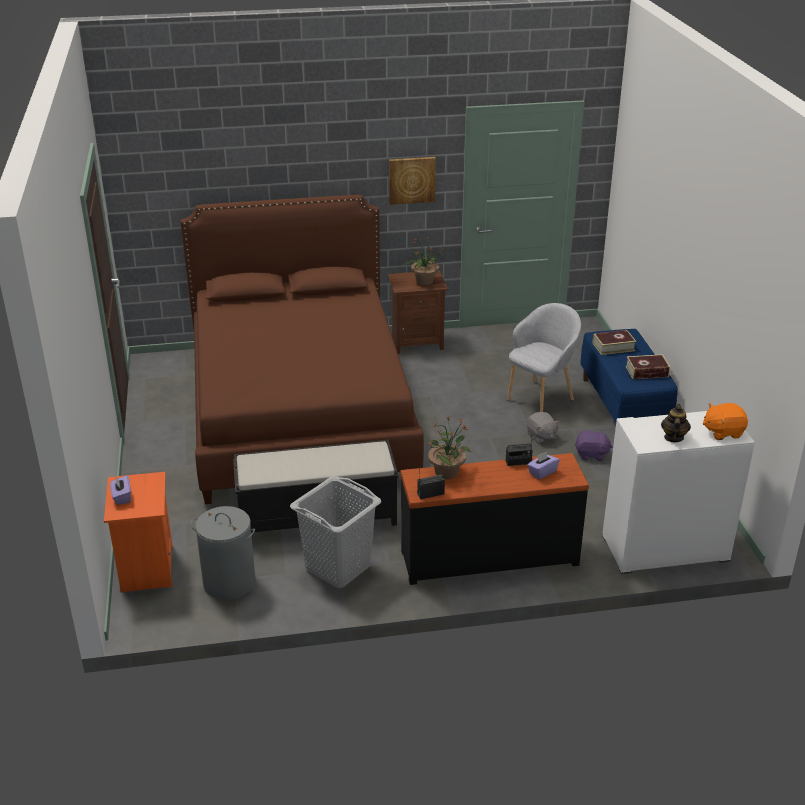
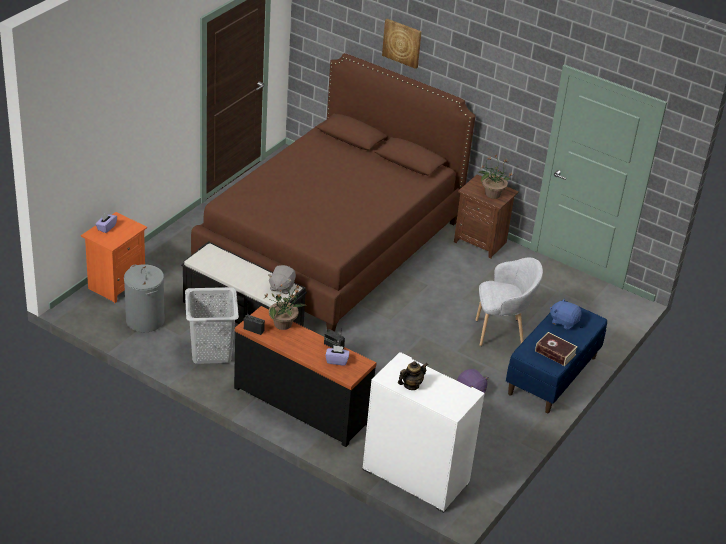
camera: 40 degrees right, 5 degrees up
(412, 180) = (509, 105): picture -> picture (402, 43)
(541, 436) = (457, 358): grey plush toy -> grey plush toy (281, 287)
(613, 347) = (564, 322): book -> blue plush toy
(722, 432) = (449, 403): orange plush toy -> none

